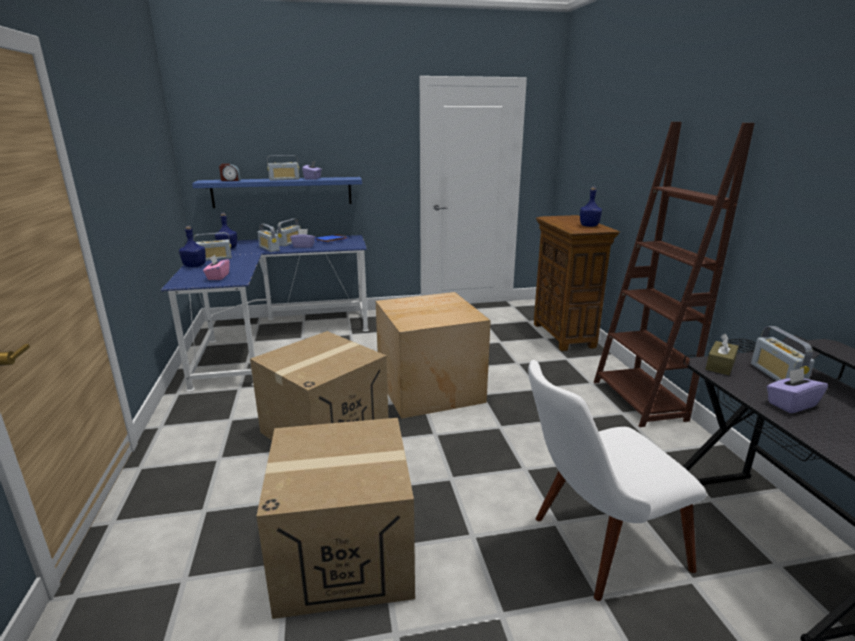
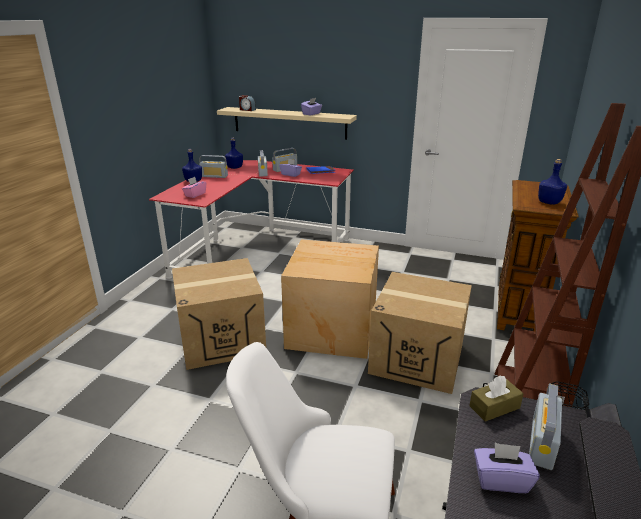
camera: 30 degrees right, 5 degrees up
(272, 339) = (257, 249): blue desk -> red desk
(282, 192) = (289, 123): blue shelf -> beige shelf
(284, 179) = (287, 112): radio -> none
(344, 553) = (147, 440): cardboard box -> cardboard box (417, 358)

